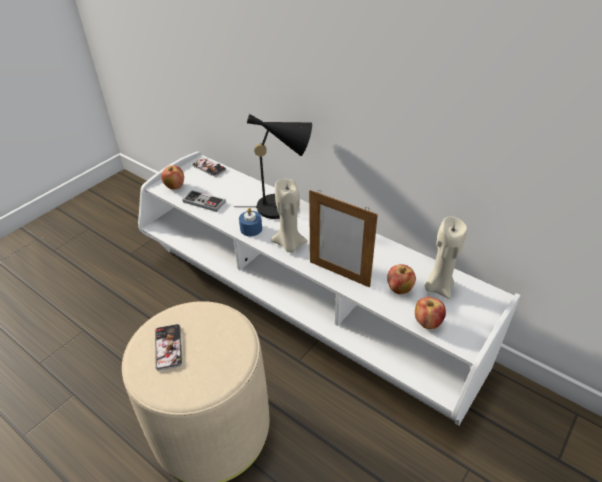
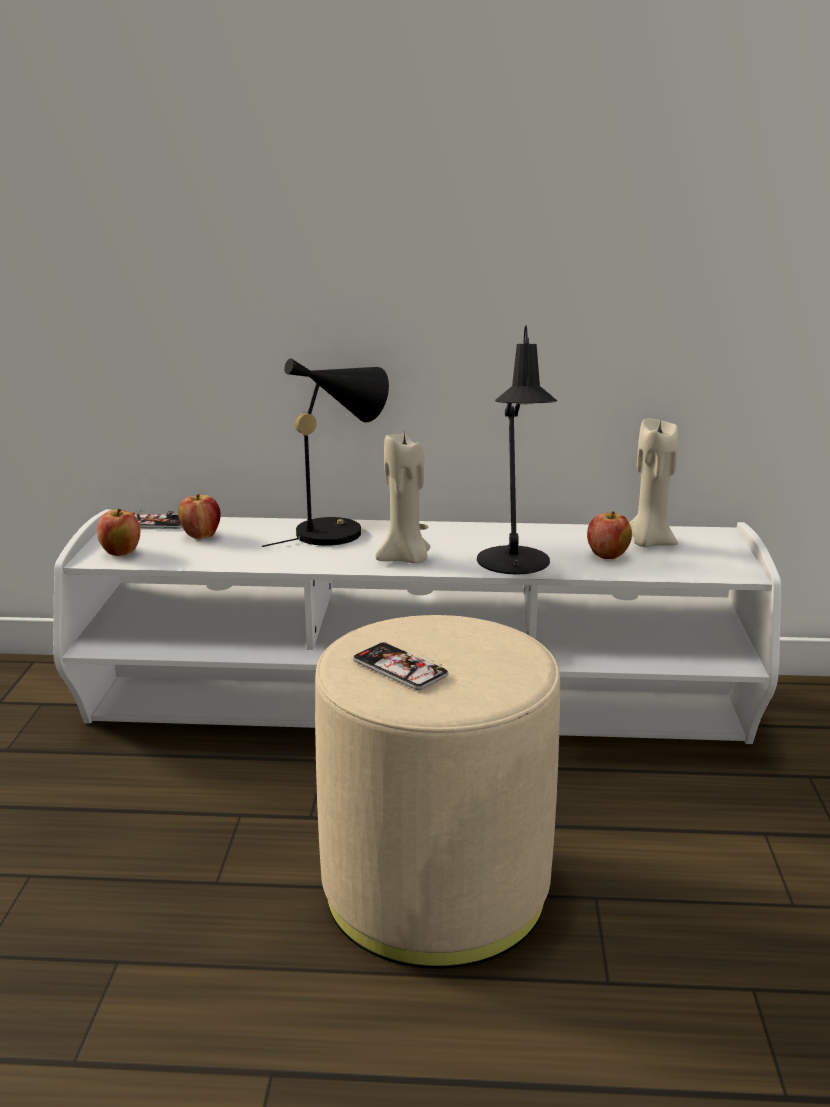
camera: 35 degrees left, 20 degrees down
(204, 202) = (201, 555): game controller -> none
(251, 229) = (323, 560): blue candle -> none
(339, 274) = (514, 564): picture frame -> black table lamp
(427, 322) = (679, 570): apple -> apple (201, 536)

